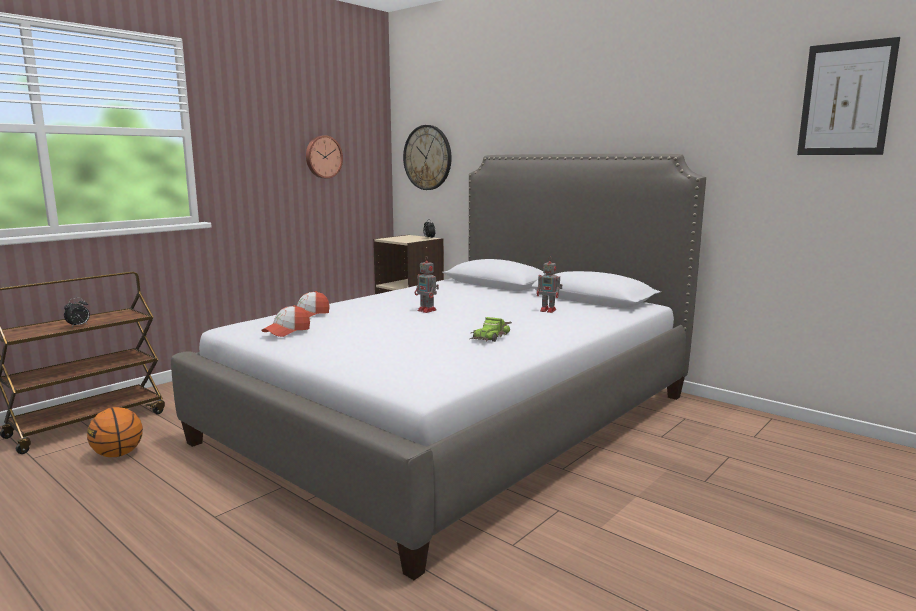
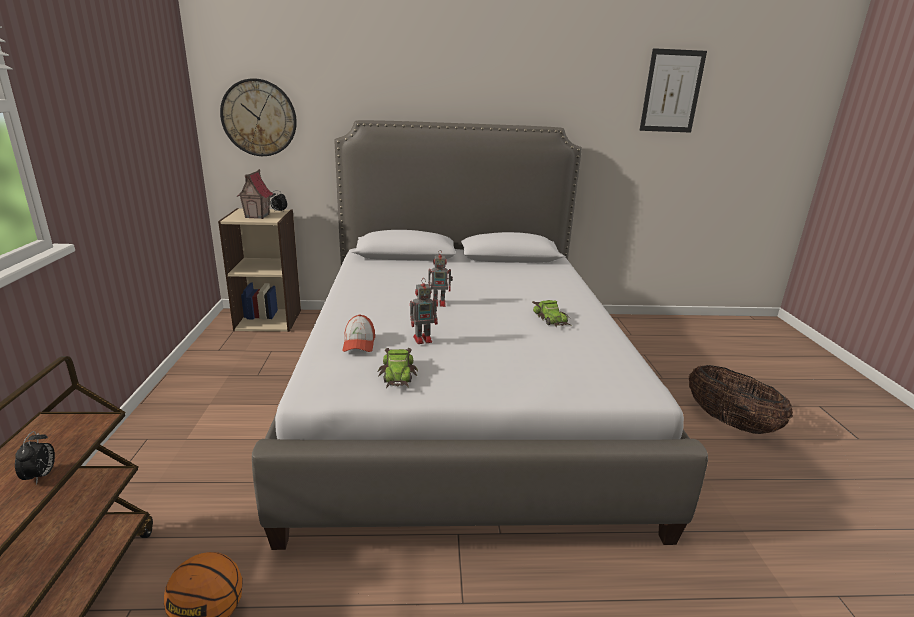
camera: 45 degrees left, 10 degrees up
(287, 331) = (398, 373): cap -> toy car
(323, 157) = (147, 123): wall clock -> none
(406, 239) = (257, 216): none -> toy house
(549, 310) = (515, 277): toy robot -> toy robot (423, 339)
(706, 547) = (730, 422): none -> basket

